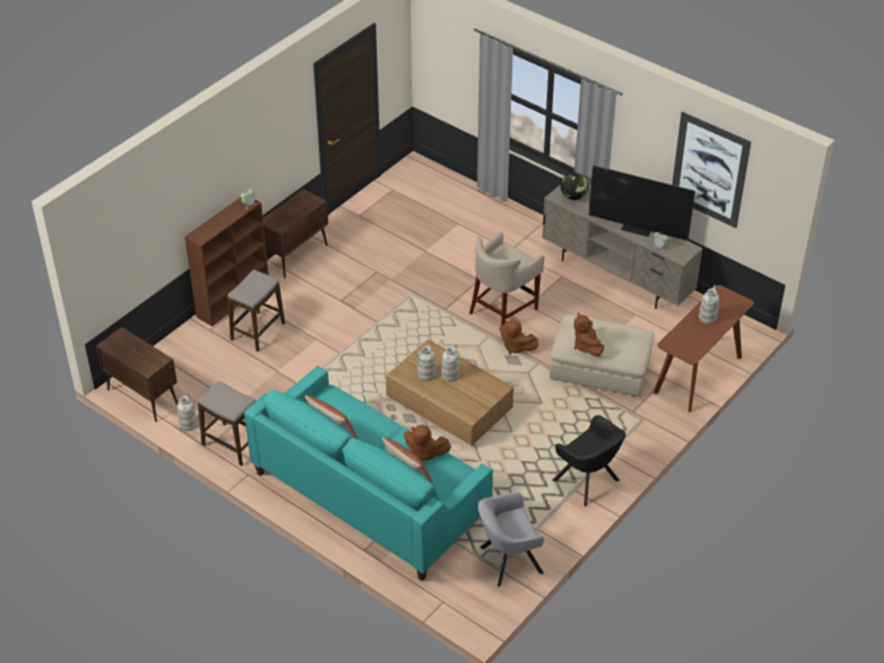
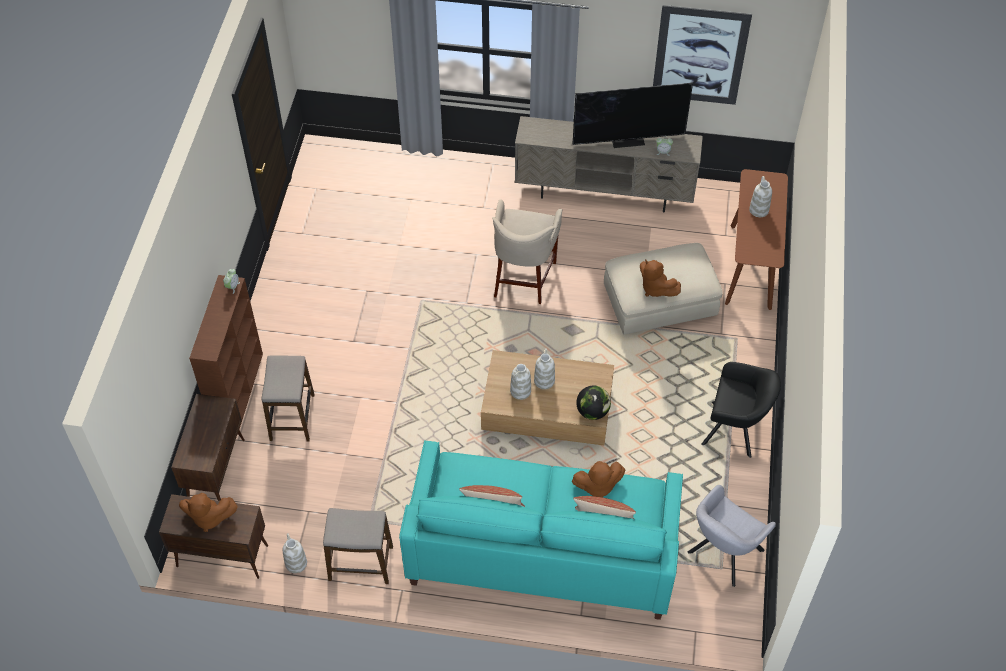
camera: 30 degrees left, 10 degrees up
(296, 255) = (269, 309): brown cabinet -> brown cabinet (217, 471)
(516, 347) = (565, 314): brown plush toy -> brown plush toy (209, 517)
(573, 196) = (542, 129): globe -> globe (592, 412)

